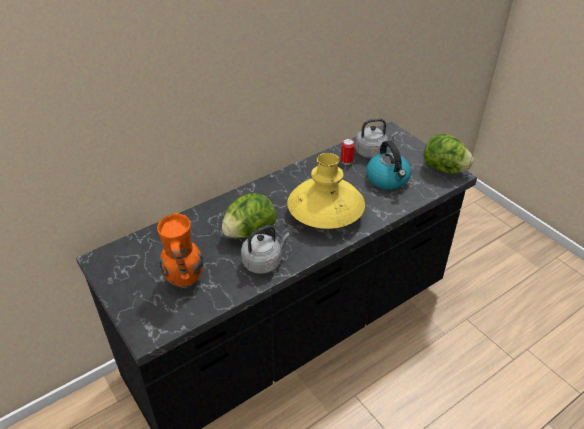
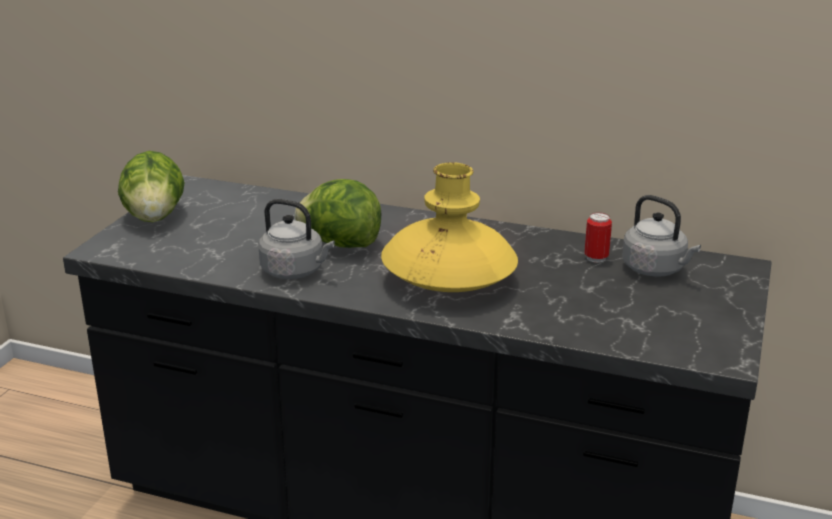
camera: 55 degrees right, 15 degrees down
(184, 279) = (209, 237): orange vase -> none
(388, 179) = (607, 302): kettle -> none
(444, 169) = (720, 342): lettuce -> lettuce (155, 217)

